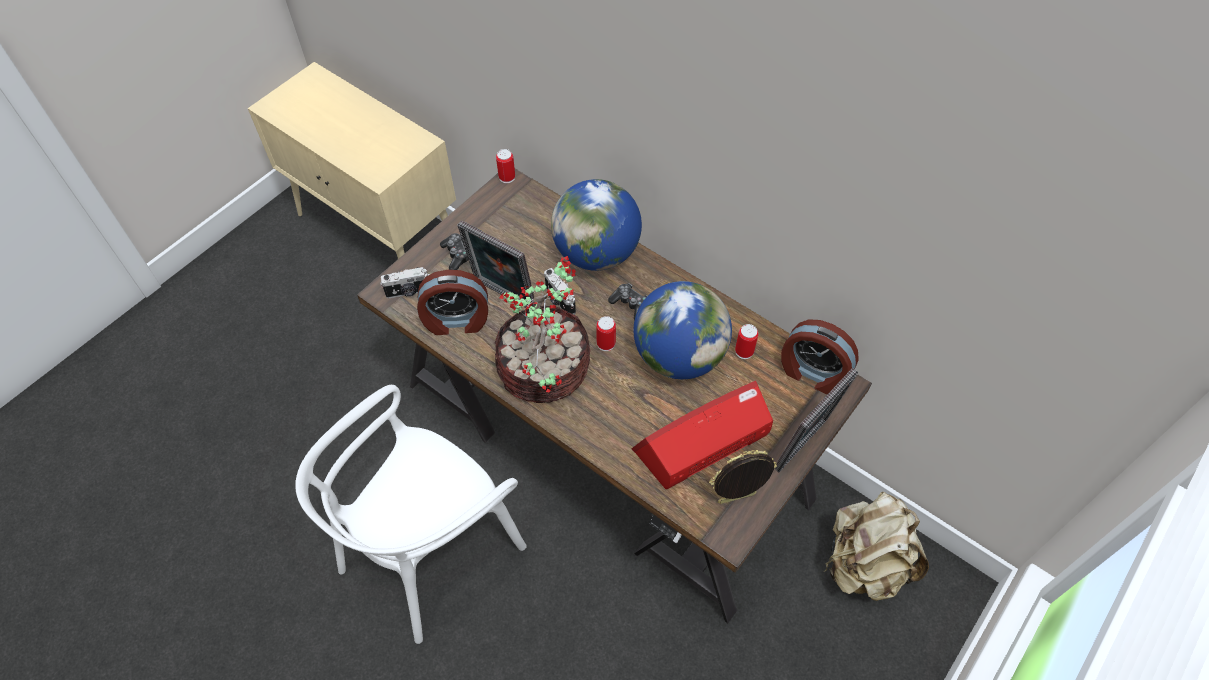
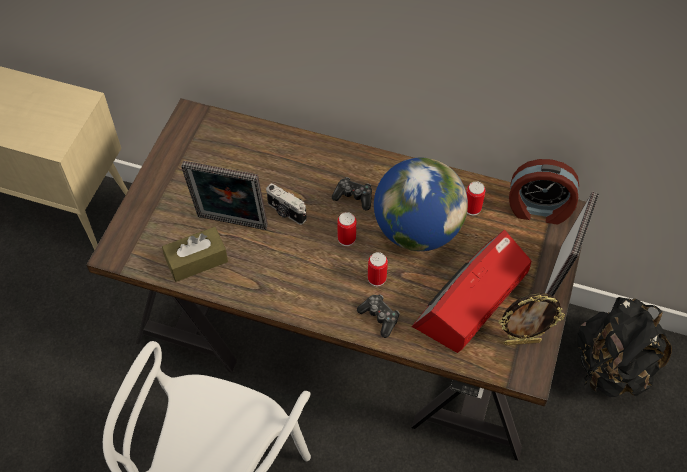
camera: 20 degrees left, 0 degrees up
(408, 292) = (137, 247): camera -> none
(456, 255) = (169, 198): game controller -> game controller (379, 317)
(456, 321) = (197, 260): alarm clock -> brown tissue box
(507, 177) = (185, 111): can -> can (376, 278)
(544, 372) = (301, 282): potted plant -> none
(596, 253) = (301, 158): globe -> none
(737, 500) = (522, 341): picture frame -> picture frame turned 150 degrees counterclockwise
(864, 564) = (611, 367): beige backpack -> black backpack

